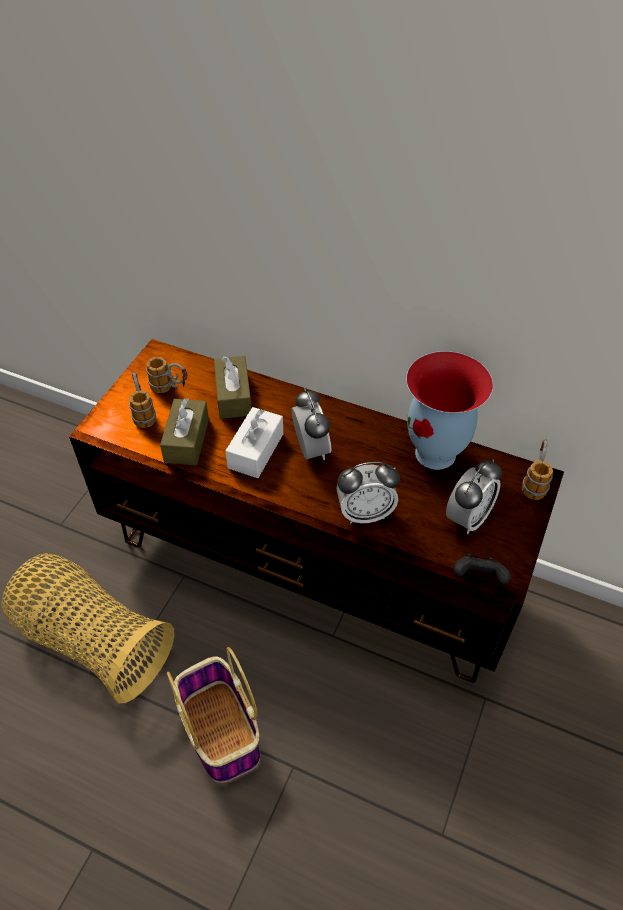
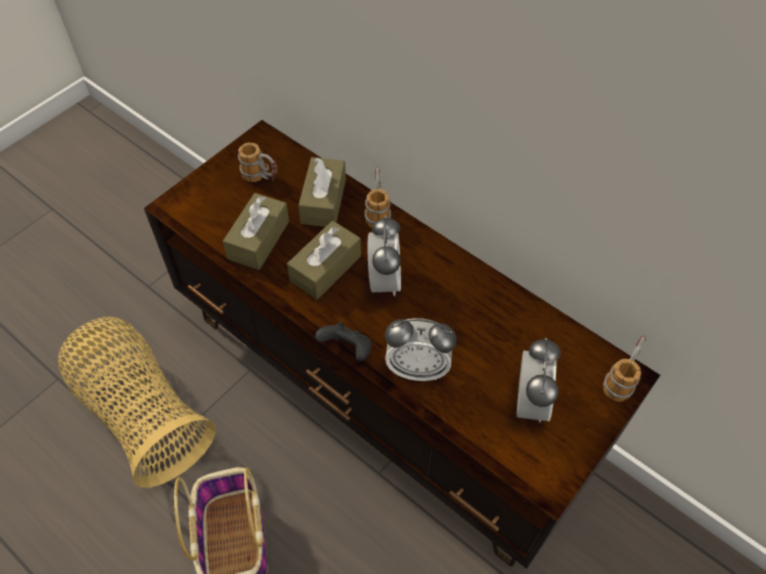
camera: 15 degrees right, 5 degrees up
(143, 412) = (225, 198): mug -> mug (377, 210)
(256, 451) = (325, 268): white tissue box -> brown tissue box
(436, 454) = (520, 319): vase -> none
(468, 518) = (529, 402): alarm clock -> alarm clock turned 45 degrees counterclockwise
(478, 577) = (517, 475): black game controller -> black game controller (347, 349)

